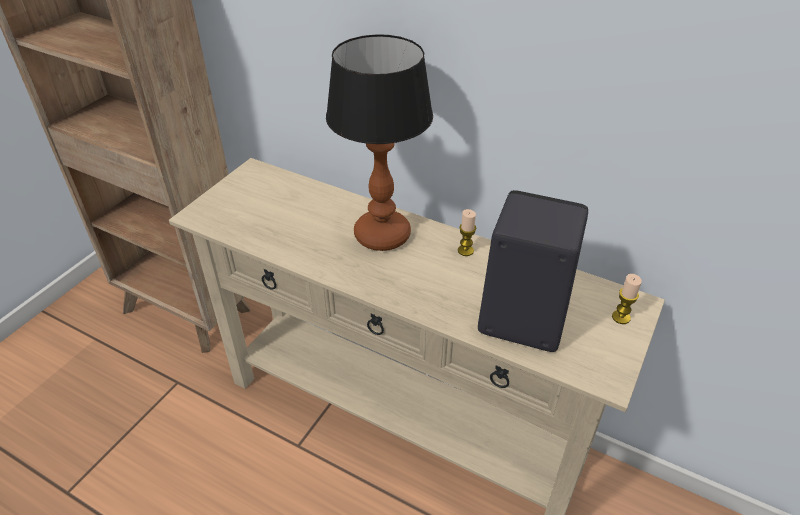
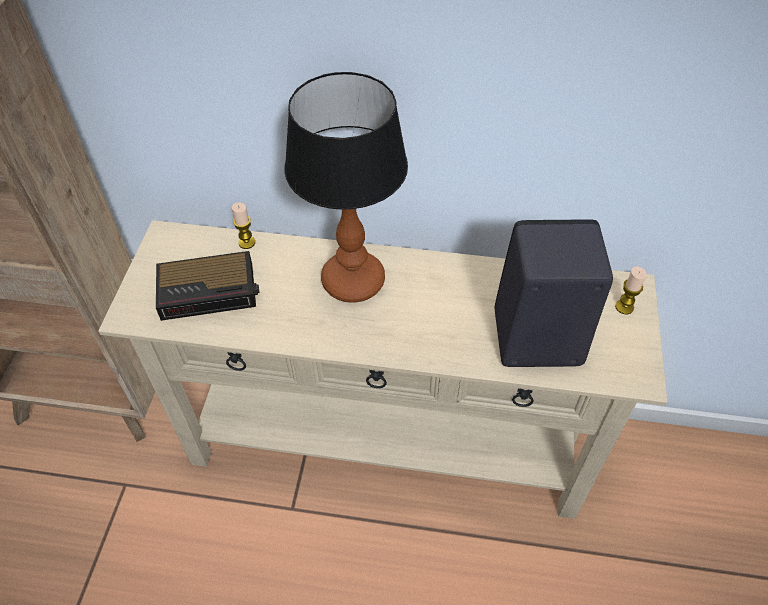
camera: 20 degrees left, 10 degrees up
(265, 214) = (210, 291): none -> alarm clock
(465, 250) = (447, 275): candle -> candle (246, 242)

